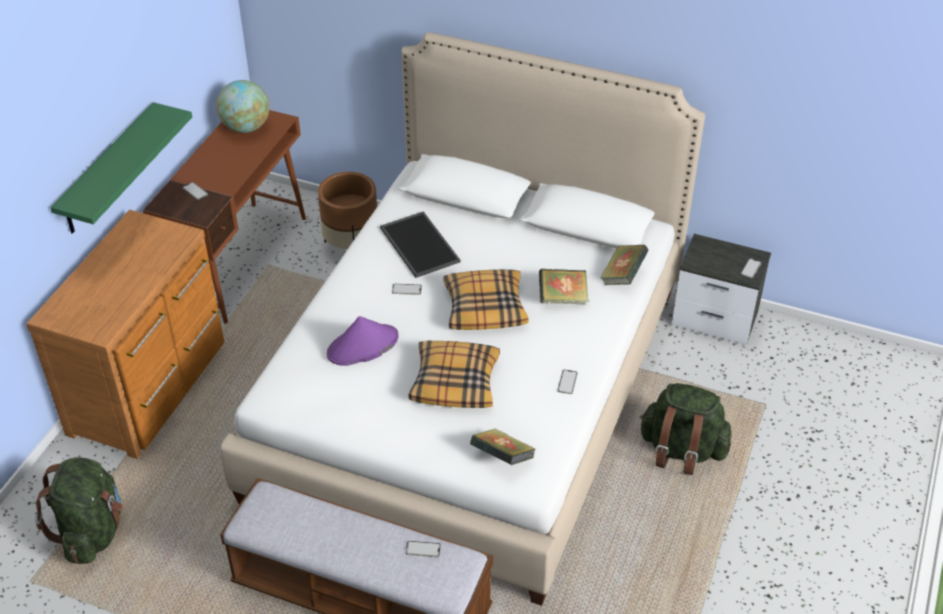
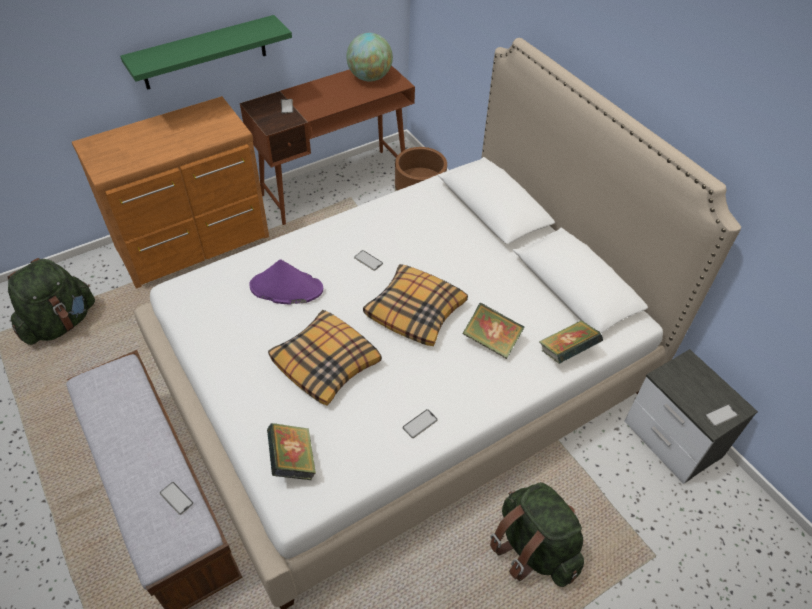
camera: 35 degrees right, 5 degrees up
(418, 244) = (414, 228): tray -> none

